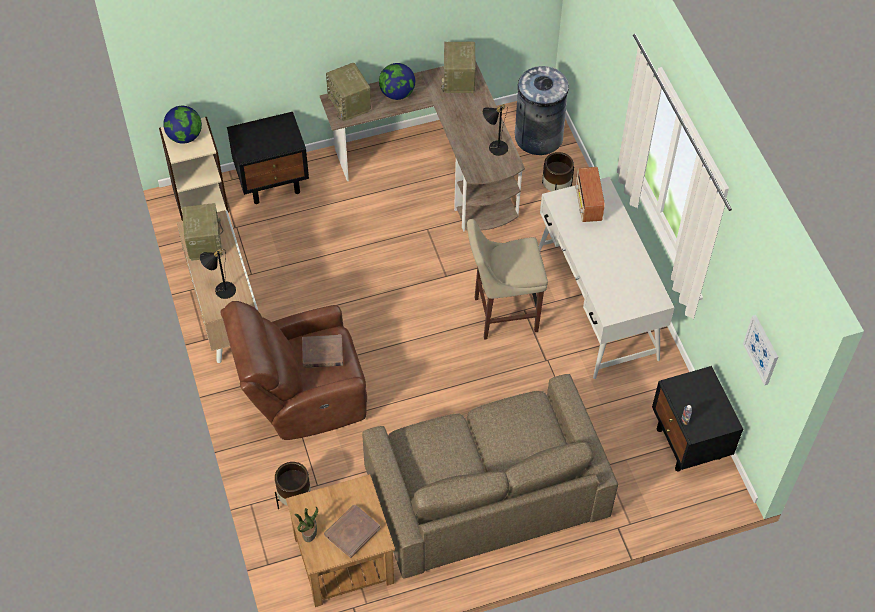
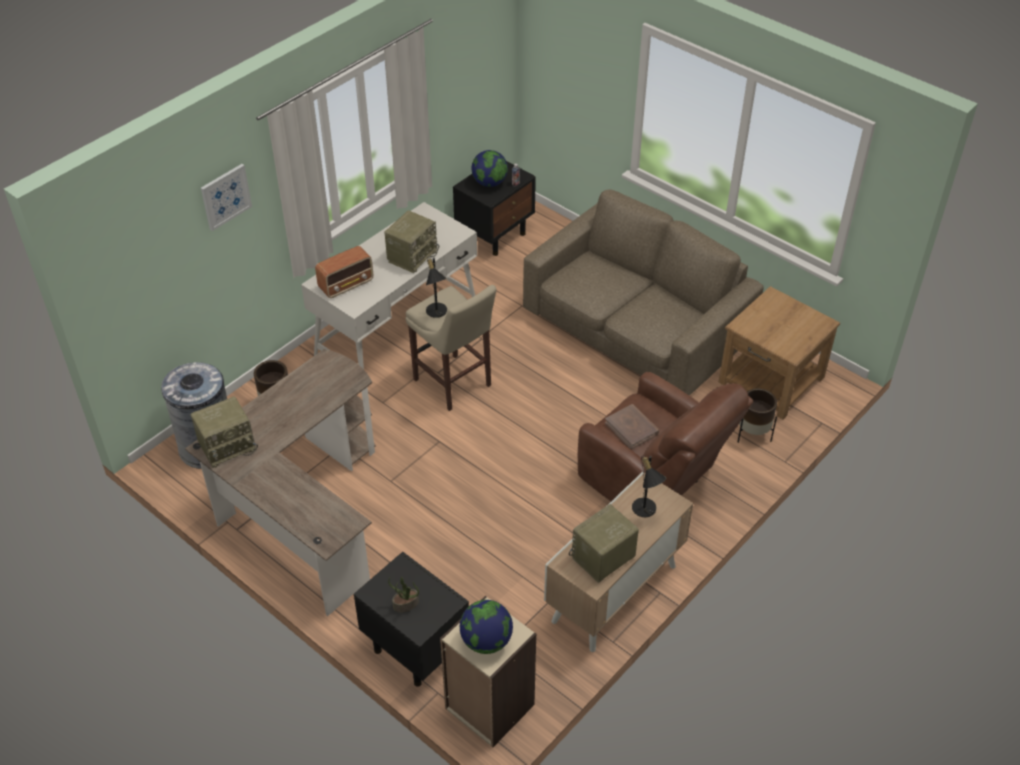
camera: 120 degrees left, 10 degrees down
(309, 531) = (807, 338): potted plant -> potted plant (405, 605)
(350, 104) = (323, 523): radio -> radio (412, 256)
(352, 531) = (782, 314): brown book -> none
(397, 93) = (280, 490): globe -> globe (489, 183)
(494, 147) = (310, 380): black table lamp -> black table lamp (437, 313)
(762, 349) = (480, 77): picture -> picture (225, 196)

